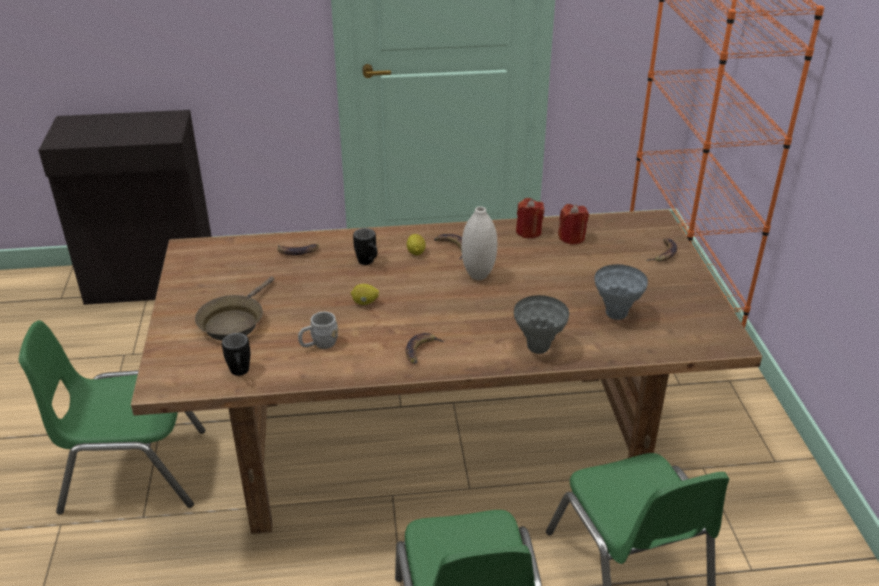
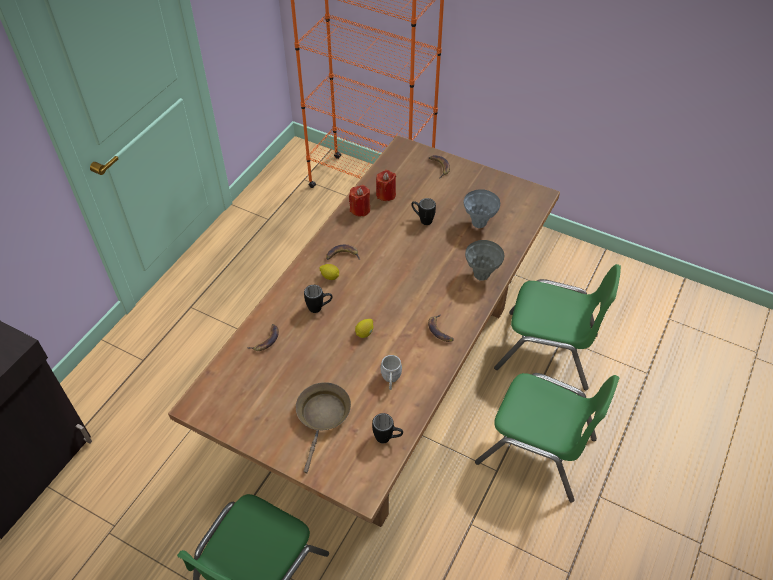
camera: 55 degrees left, 15 degrees up
(234, 321) = (323, 417): brown frying pan -> brown frying pan turned 135 degrees counterclockwise
(478, 275) = (386, 260): white vase -> none
(568, 274) = (422, 219): none -> black mug

